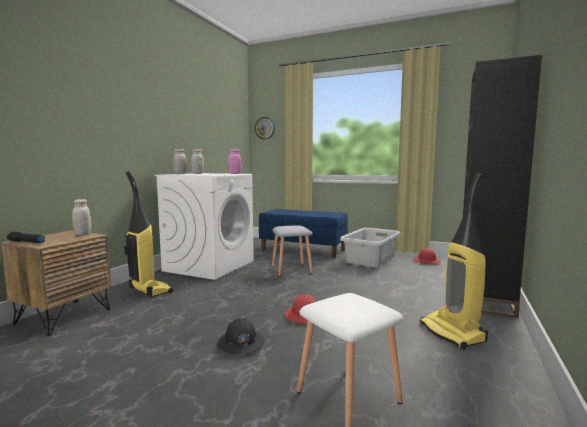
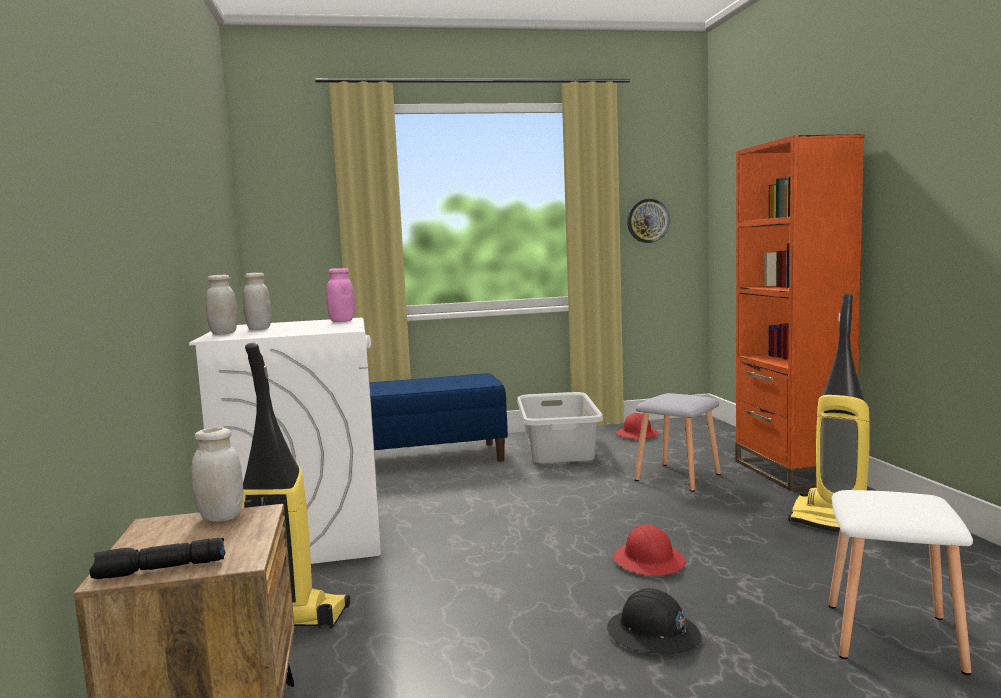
camera: 35 degrees left, 0 degrees up
(265, 128) = (281, 212): wall clock -> wall clock (647, 221)
(292, 269) = (478, 498): grey stool -> grey stool (677, 476)
(484, 300) = (791, 471): black bookcase -> orange bookcase

